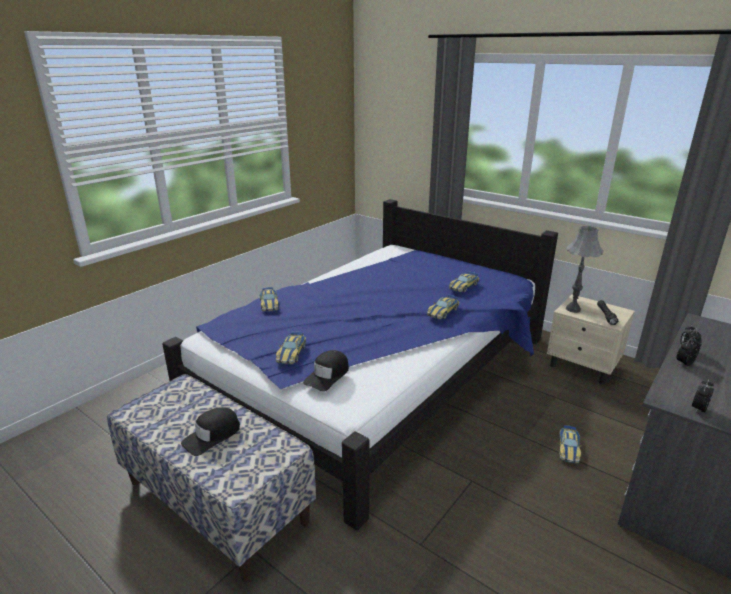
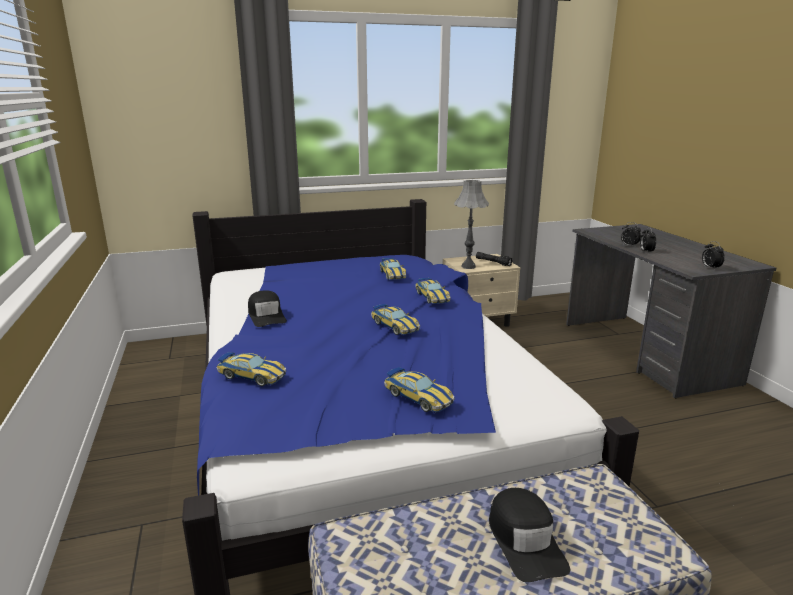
camera: 55 degrees left, 5 degrees down
(327, 375) = (495, 392): black cap -> black cap (266, 316)
(568, 448) = (575, 375): toy car -> toy car (395, 325)

